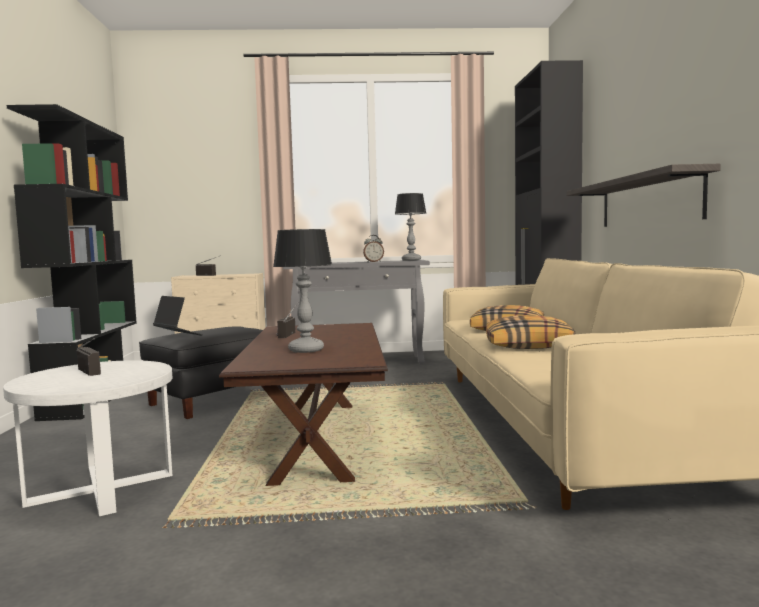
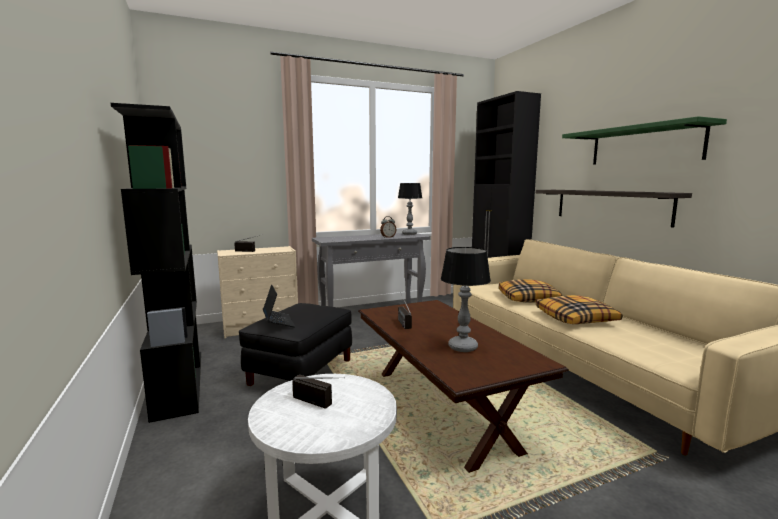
camera: 20 degrees left, 5 degrees up
(177, 335) = (278, 322): laptop -> laptop turned 45 degrees clockwise
(674, 106) = (644, 145): none -> green shelf

